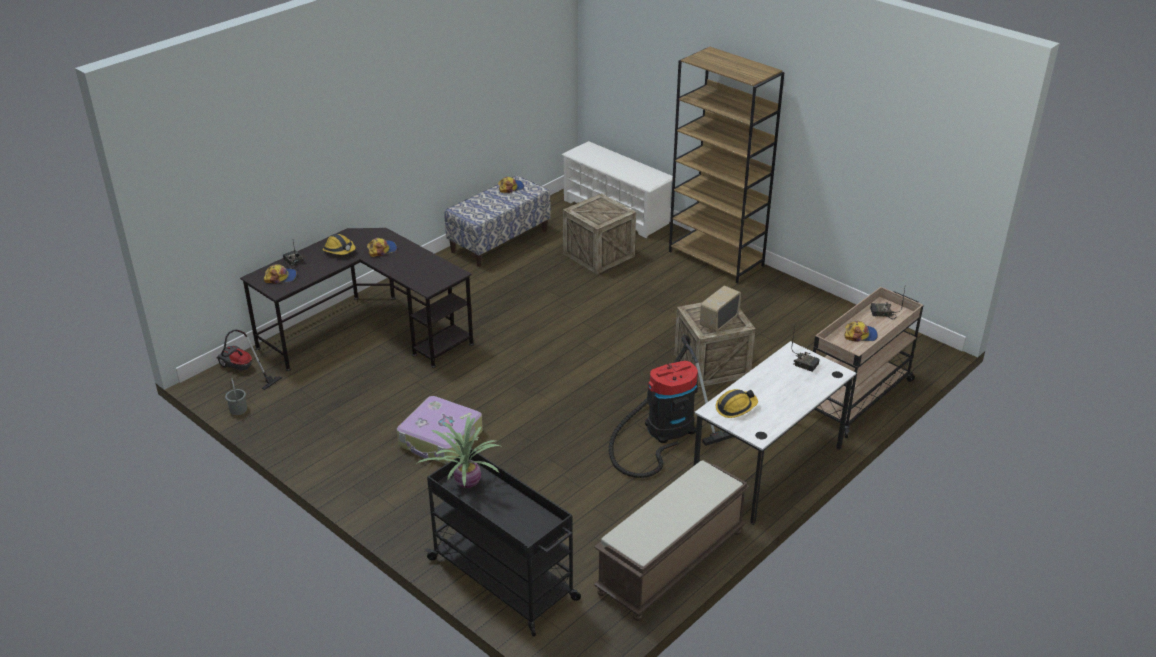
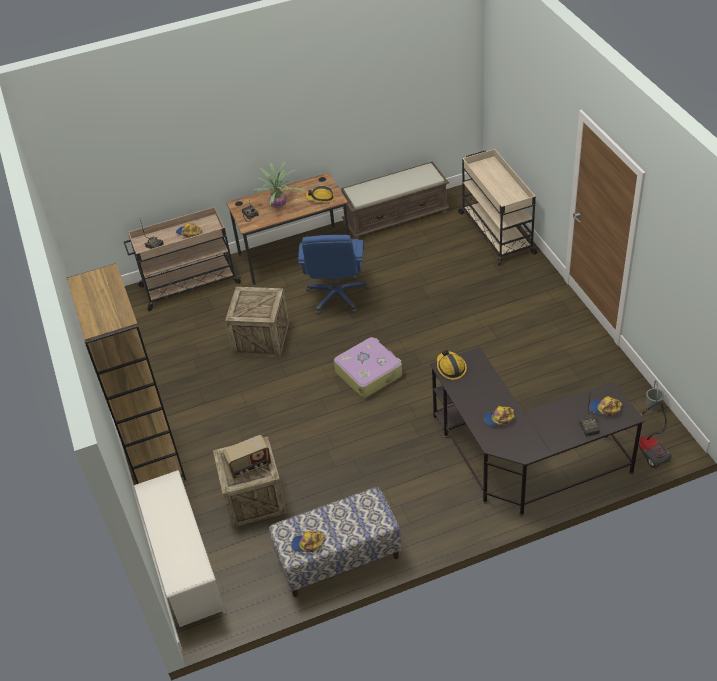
camera: 150 degrees left, 10 degrees up
(339, 250) = (540, 430): hard hat -> hard hat (450, 368)
(440, 439) = (497, 332): suitcase -> suitcase (369, 373)
(466, 482) = (511, 199): potted plant -> potted plant (279, 205)
(504, 580) = (496, 232): black cart -> beige cart
(665, 431) = (337, 296): vacuum cleaner -> blue office chair
(718, 321) = (255, 299): radio -> radio (249, 466)
(768, 468) = (294, 254): white desk -> brown desk

